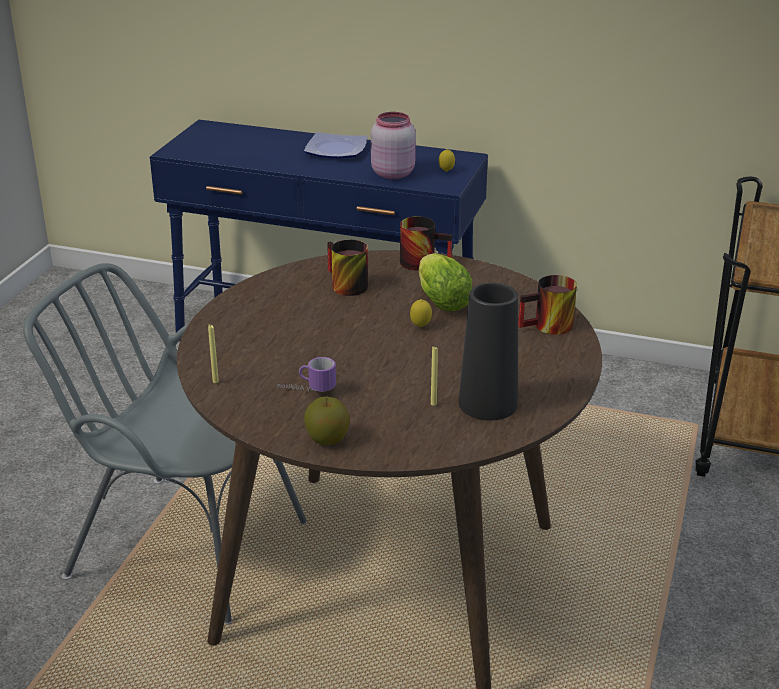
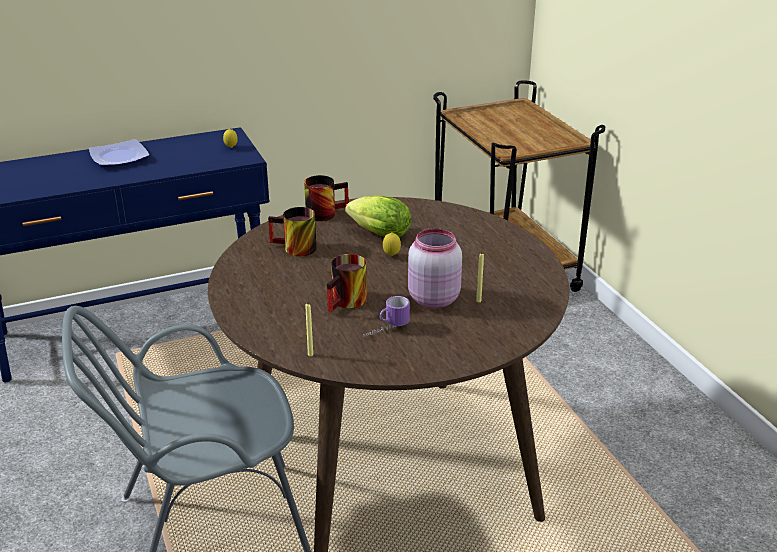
camera: 40 degrees left, 0 degrees up
(327, 439) = (451, 355): apple -> none
(392, 173) = (192, 161): pink jar -> pink jar (432, 299)
(488, 403) = (509, 286): black vase -> none
(548, 328) = (469, 224): mug -> mug (348, 303)

